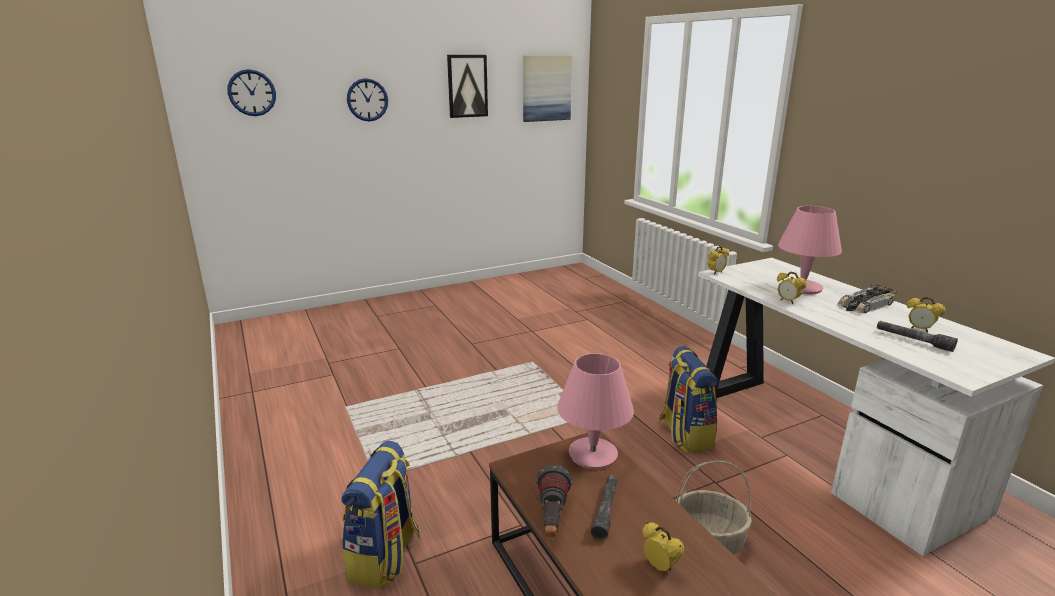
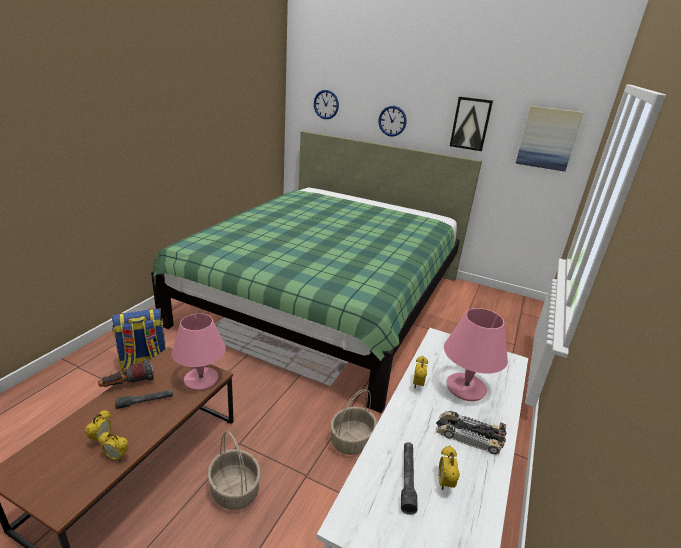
camera: 50 degrees right, 5 degrees up
(426, 357) = (326, 299): none -> green bed
(684, 435) = (351, 440): backpack -> basket
(716, 273) = (438, 336): alarm clock -> alarm clock (116, 457)

